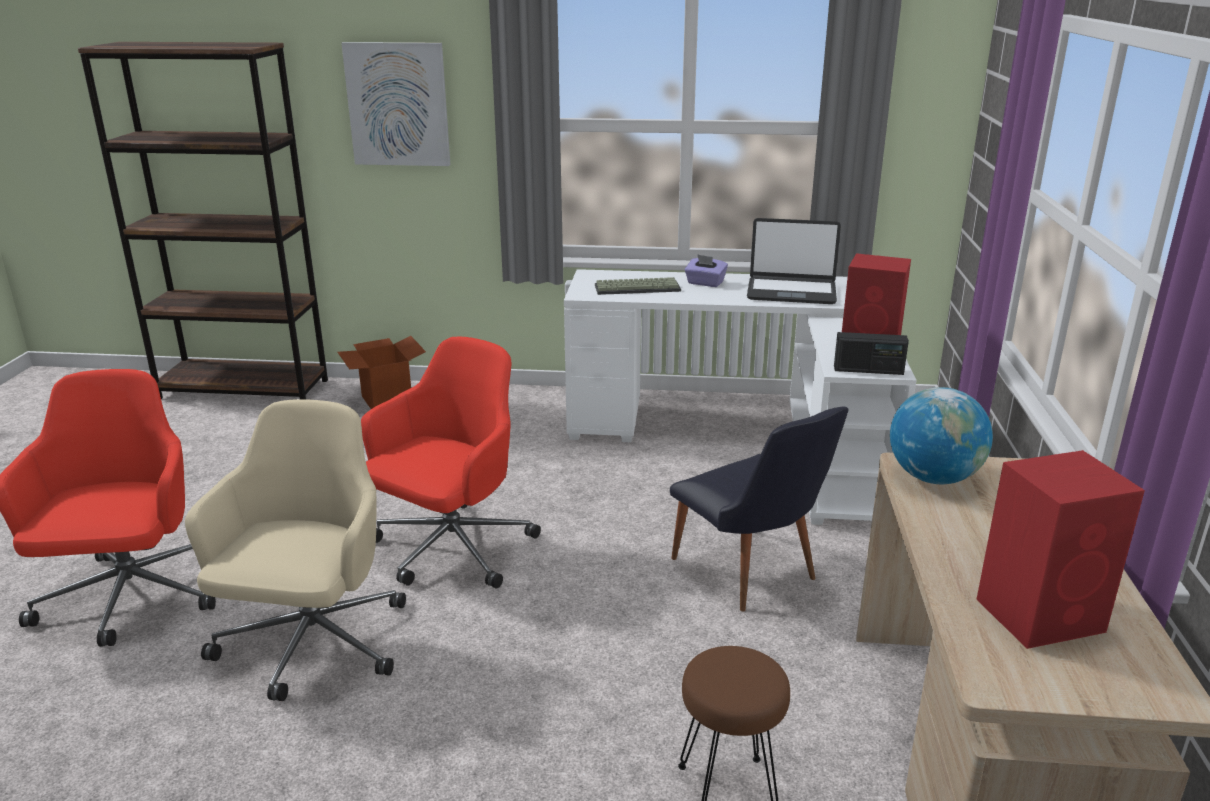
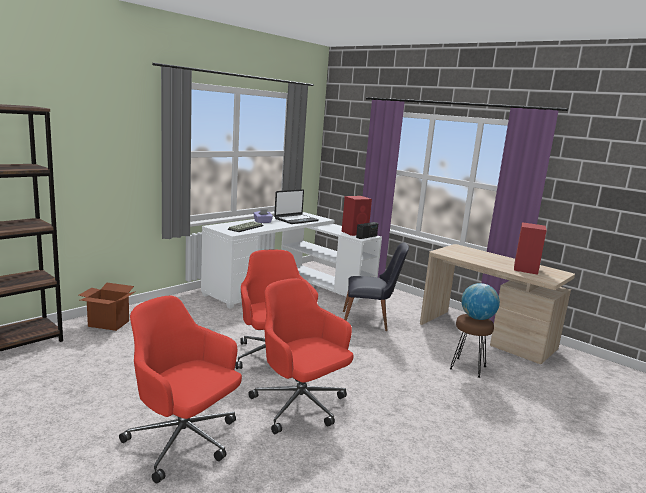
camera: 55 degrees left, 10 degrees down
(312, 645) = (300, 406): beige office chair -> red office chair
(398, 104) = (100, 145): picture -> none
(933, 477) = (450, 253): globe -> globe (477, 318)

